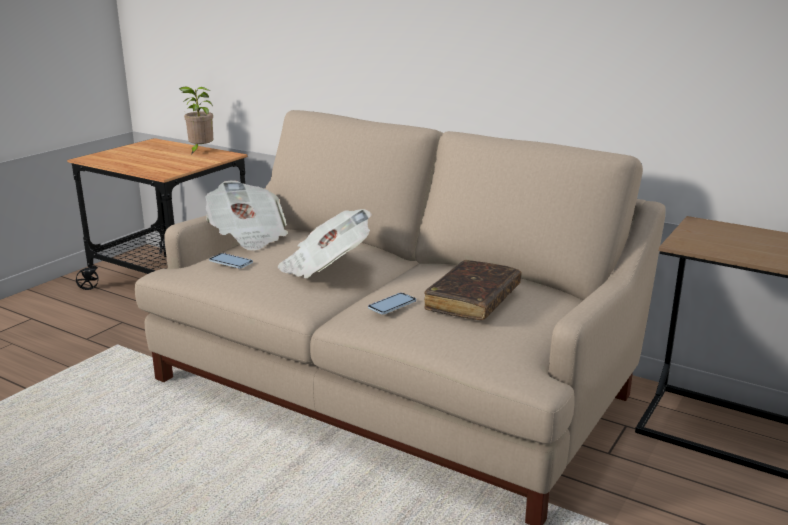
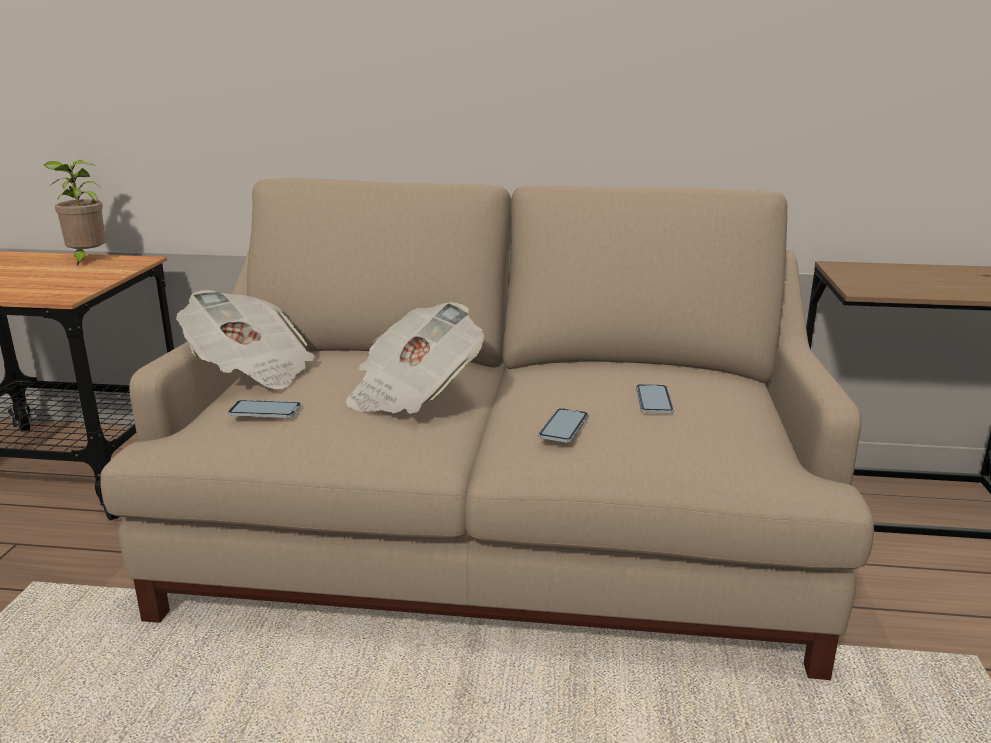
camera: 25 degrees left, 0 degrees up
(473, 300) = (654, 400): brown book -> phone

